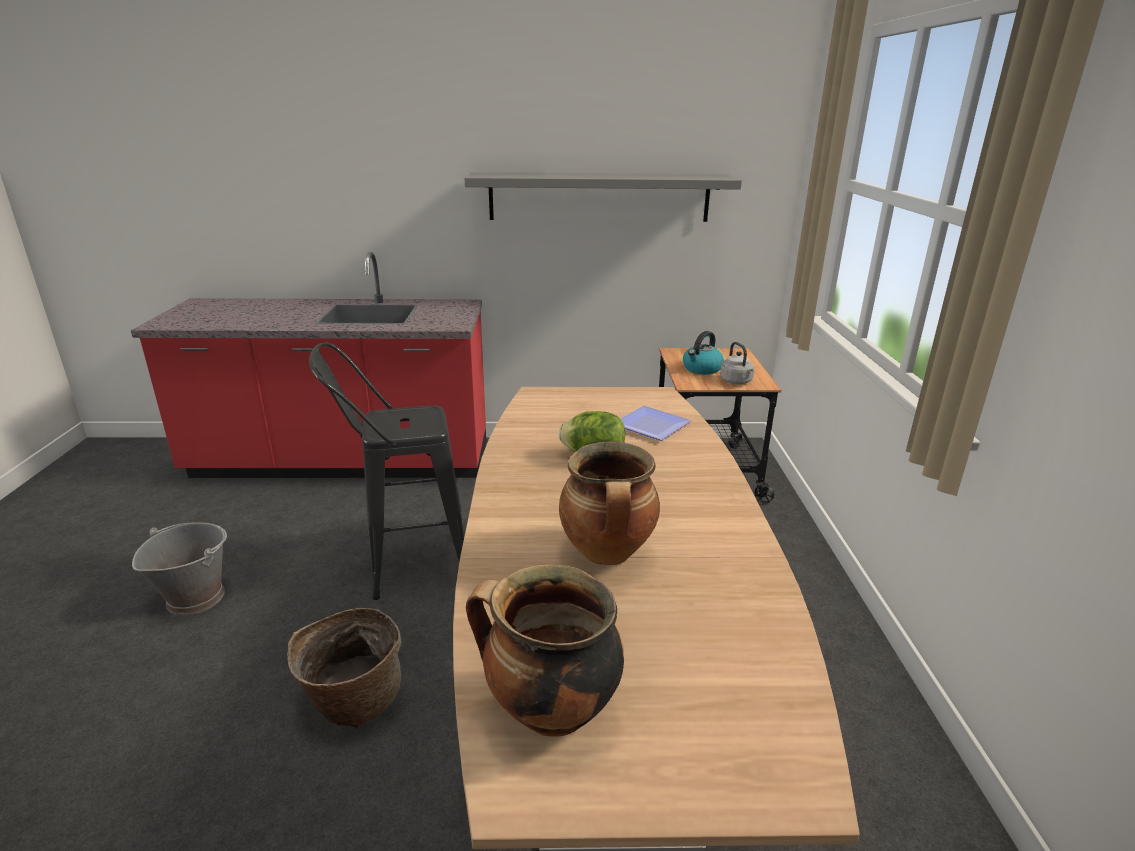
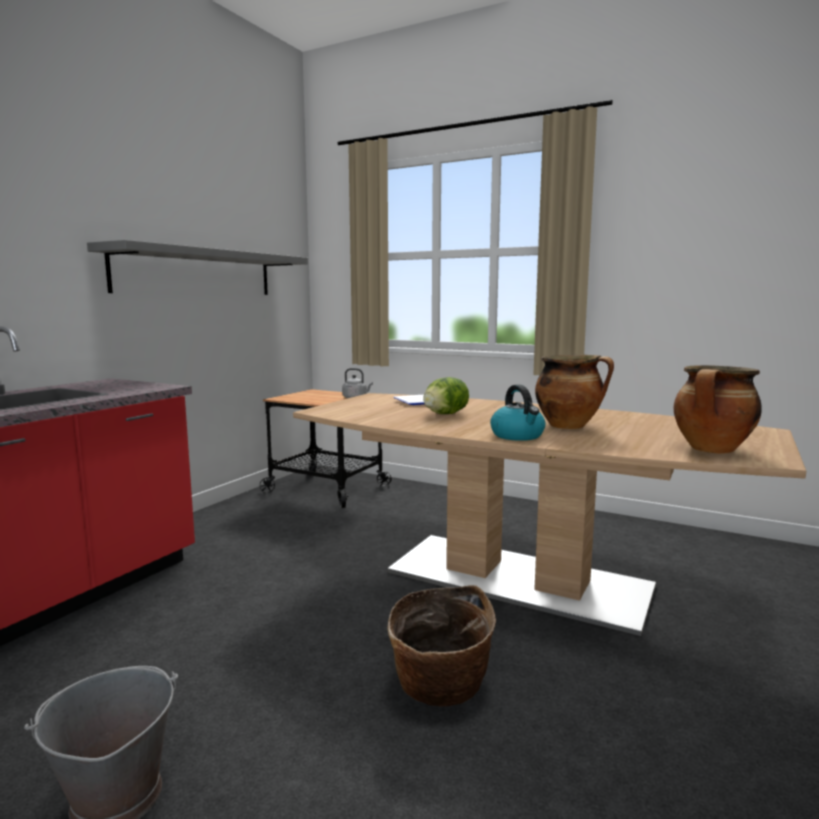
camera: 60 degrees left, 15 degrees down
(406, 565) = (270, 625): black stool -> none
(701, 369) = (321, 399): kettle -> kettle (518, 436)

